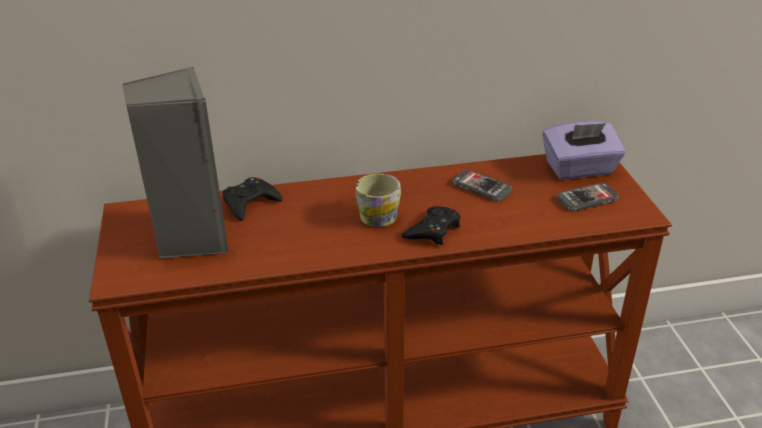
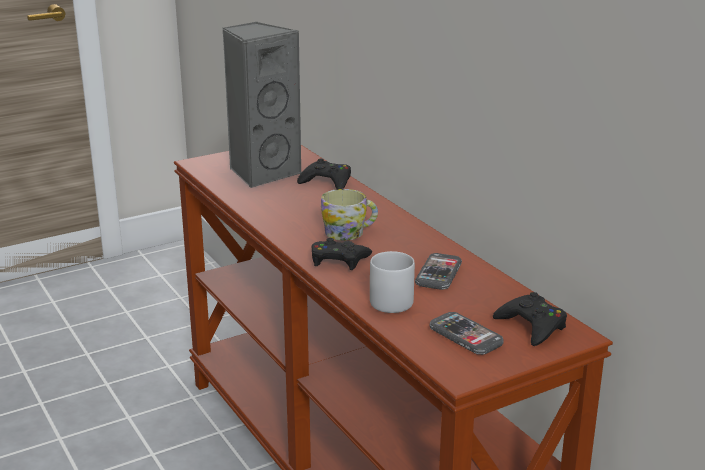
camera: 70 degrees right, 10 degrees down
(519, 219) = (391, 300): none -> grey mug
(580, 169) = (532, 326): purple tissue box -> black game controller

